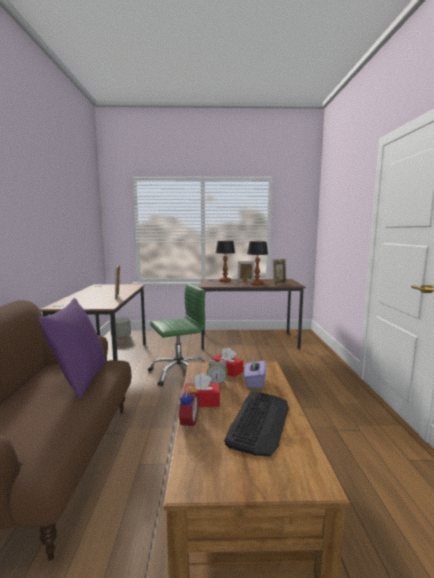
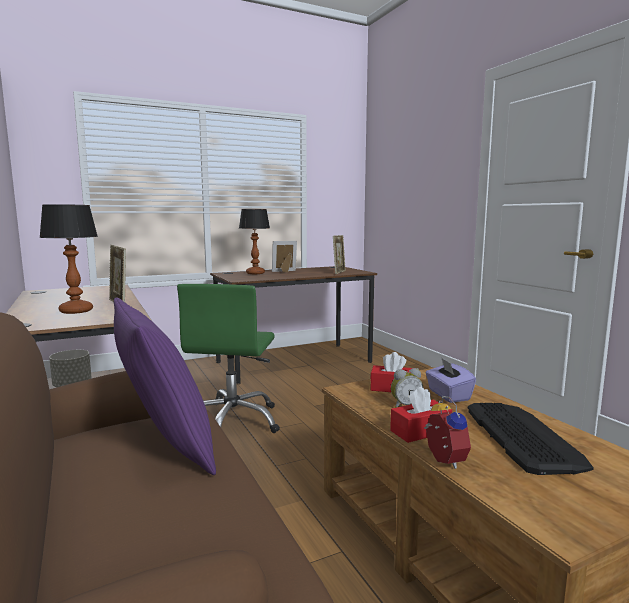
camera: 25 degrees left, 0 degrees up
(179, 372) = (233, 422): green office chair -> green office chair turned 150 degrees clockwise
(256, 284) = (308, 274): table lamp -> table lamp (75, 311)

